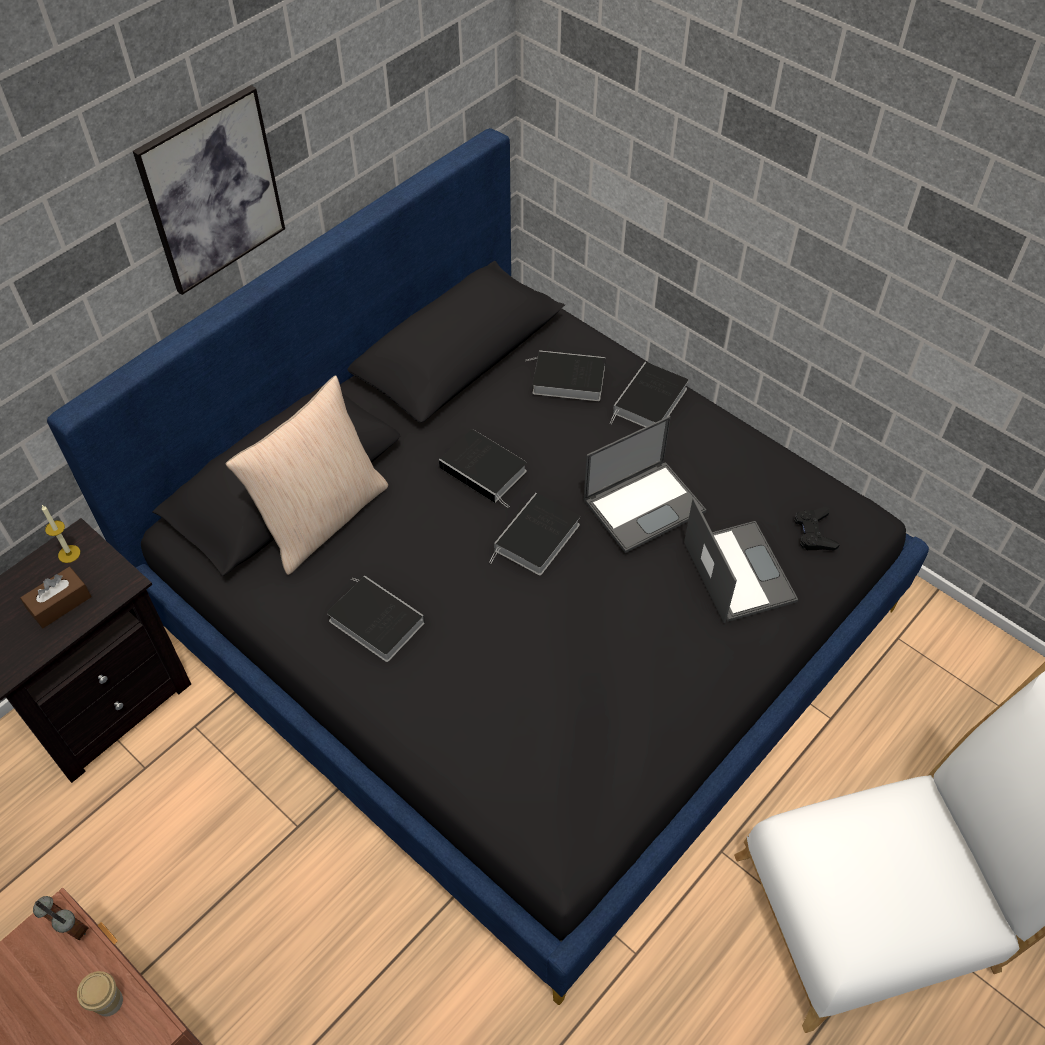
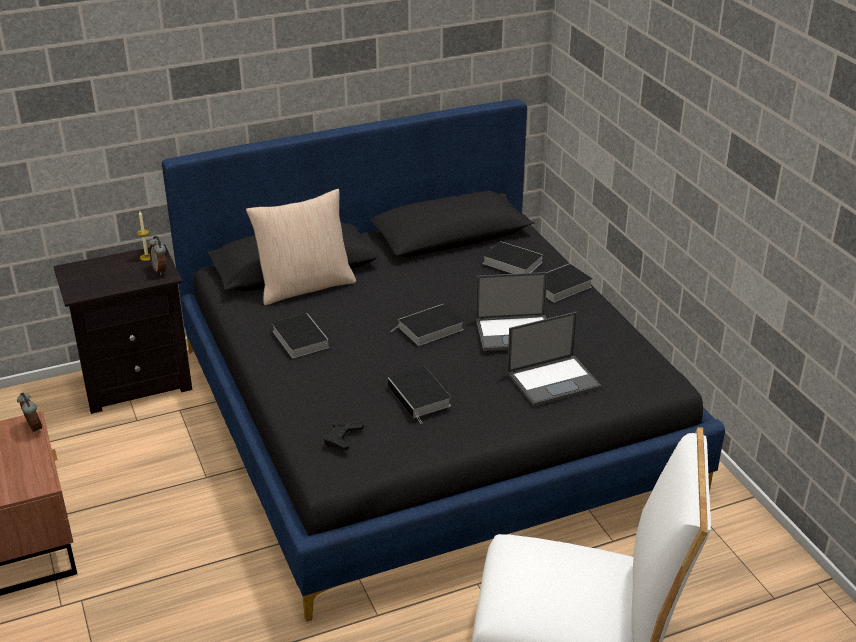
camera: 25 degrees right, 20 degrees down
(60, 603) = (126, 275): brown tissue box -> none
(107, 574) = (160, 270): none -> alarm clock
(109, 1002) = (30, 465): cup -> none
(212, 191) = (304, 63): picture -> none
(485, 470) = (423, 291): book -> book (420, 397)
(737, 571) = (554, 380): laptop -> laptop turned 60 degrees clockwise
(814, 533) = (624, 377): black game controller -> black game controller (342, 438)

